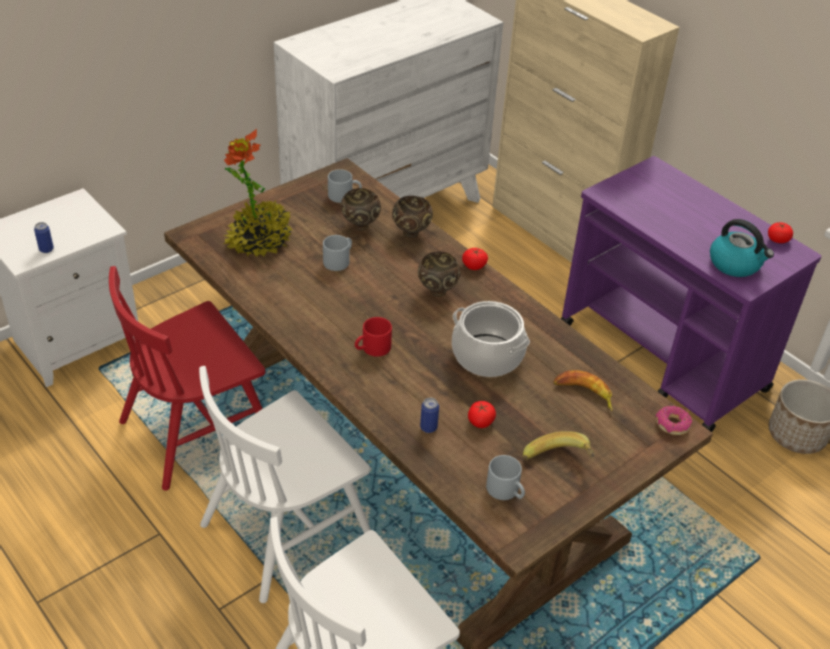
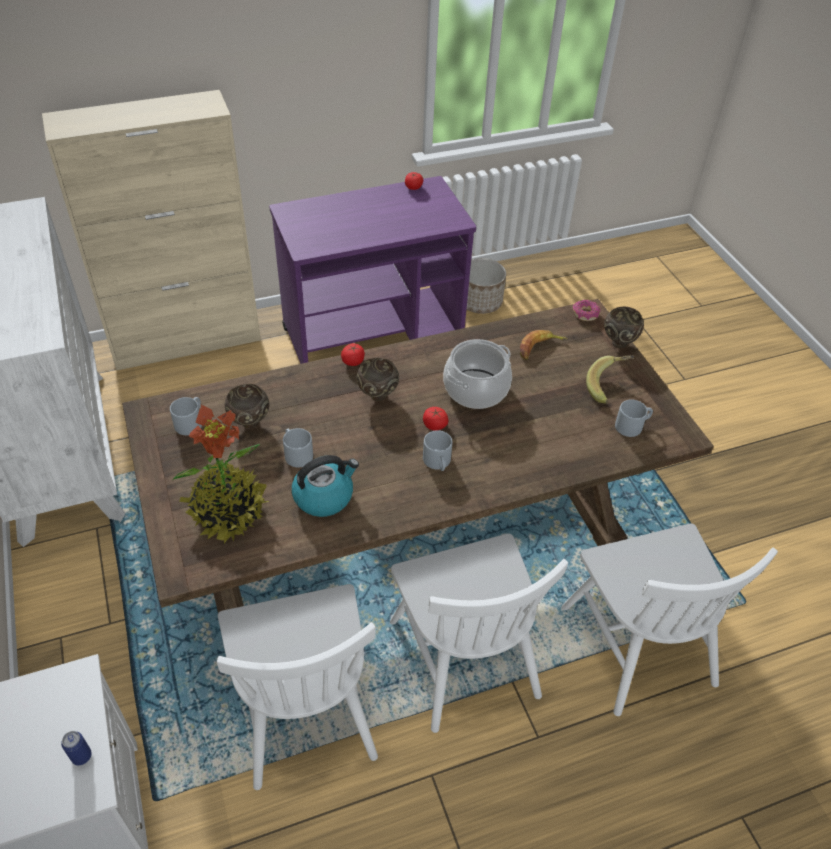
camera: 70 degrees left, 5 degrees up
(197, 430) = (304, 709): red chair -> white chair
(372, 349) = (438, 462): red mug -> grey mug
(412, 233) = (282, 388): brown bowl -> brown bowl (618, 342)
(428, 427) = (550, 452): can -> none
(480, 421) = (552, 417): tomato -> tomato (434, 425)
(735, 264) = (432, 217): kettle -> kettle (324, 496)

